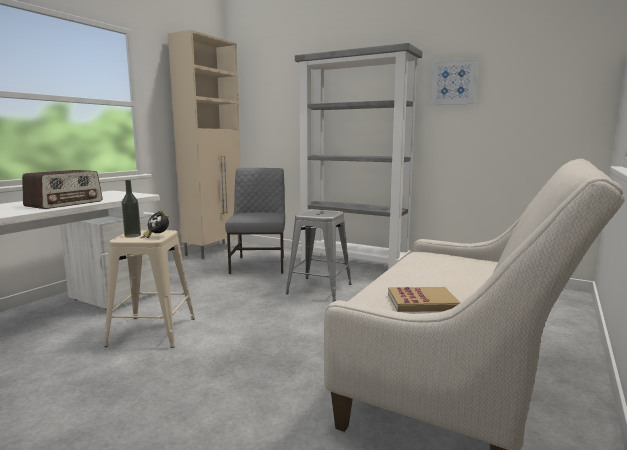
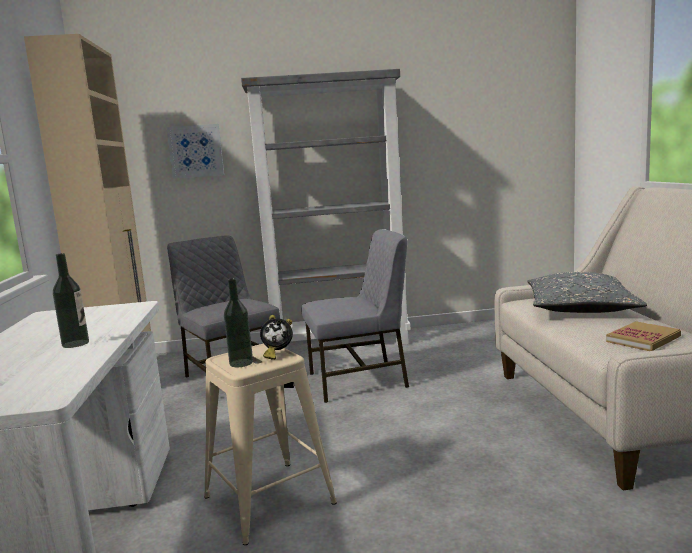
camera: 35 degrees left, 0 degrees up
(65, 203) = (75, 344): radio -> bottle
(319, 289) = (360, 380): grey stool -> grey chair
(449, 269) = (580, 308): none -> grey pillow
(453, 82) = (426, 112): picture -> picture (196, 151)

